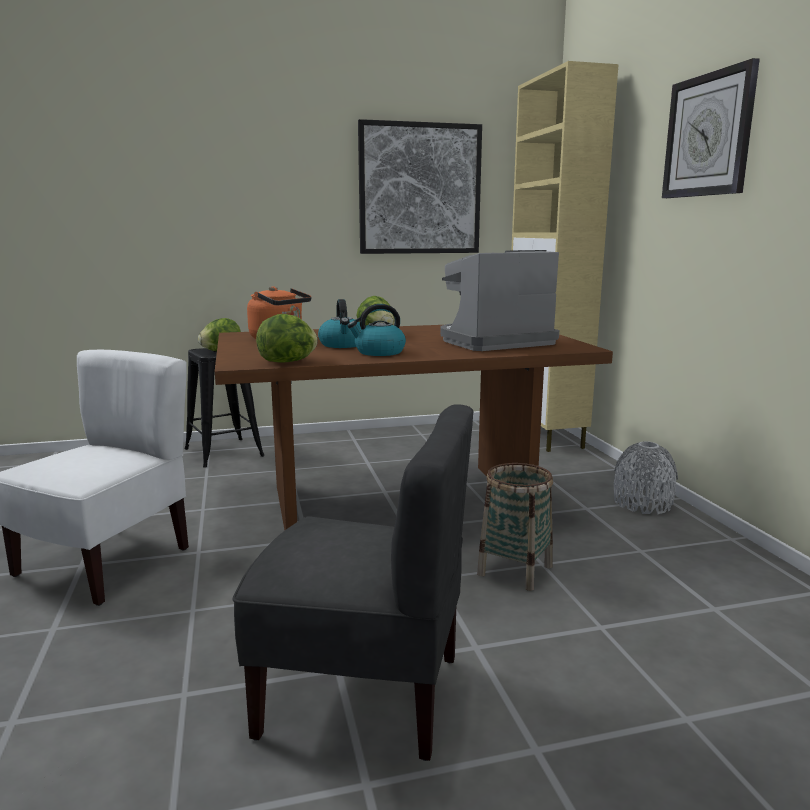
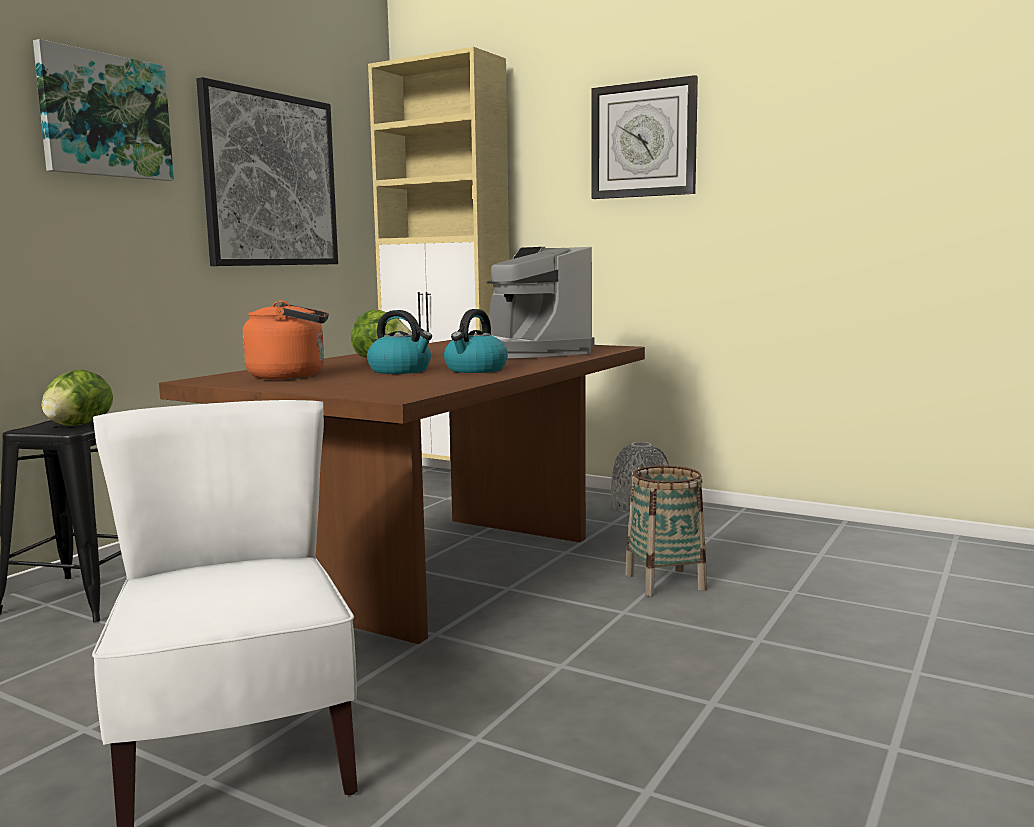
camera: 45 degrees left, 5 degrees down
(284, 155) = (104, 116): none -> picture
(288, 362) = (435, 387): lettuce -> none
(363, 693) = (765, 705): grey chair -> none
(493, 342) = (526, 352): coffee machine -> coffee machine turned 45 degrees counterclockwise

